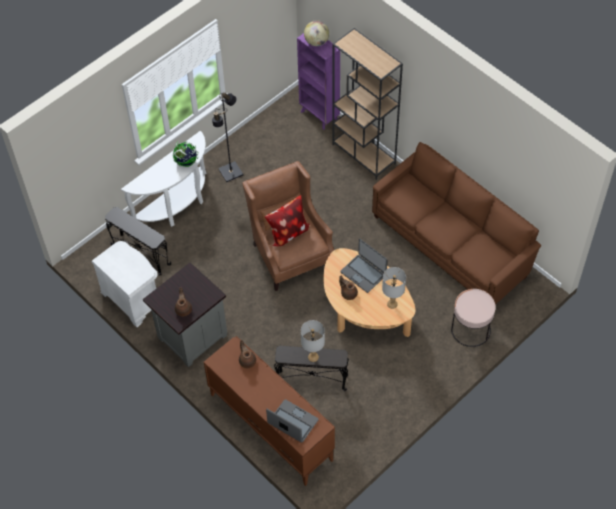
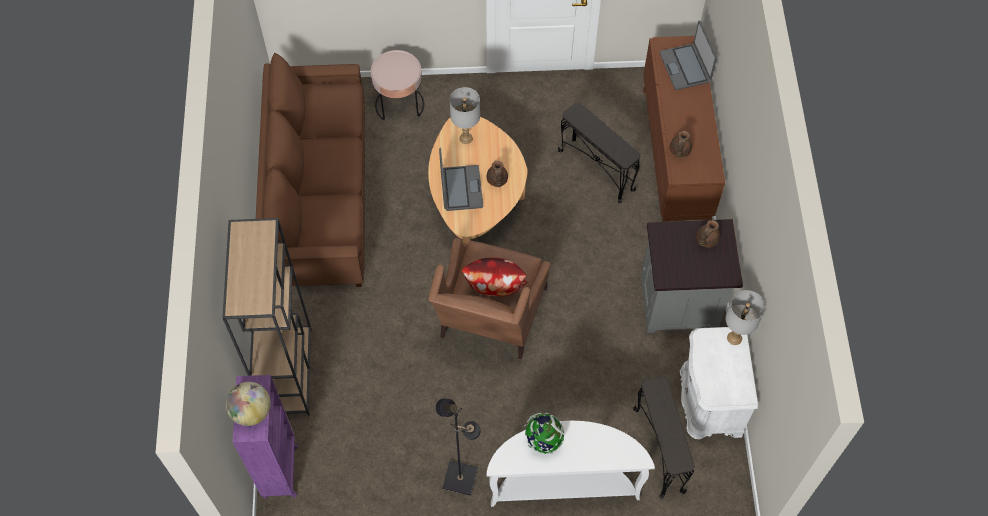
camera: 140 degrees left, 5 degrees up
(313, 357) = (600, 132): grey table lamp -> grey table lamp (734, 338)

